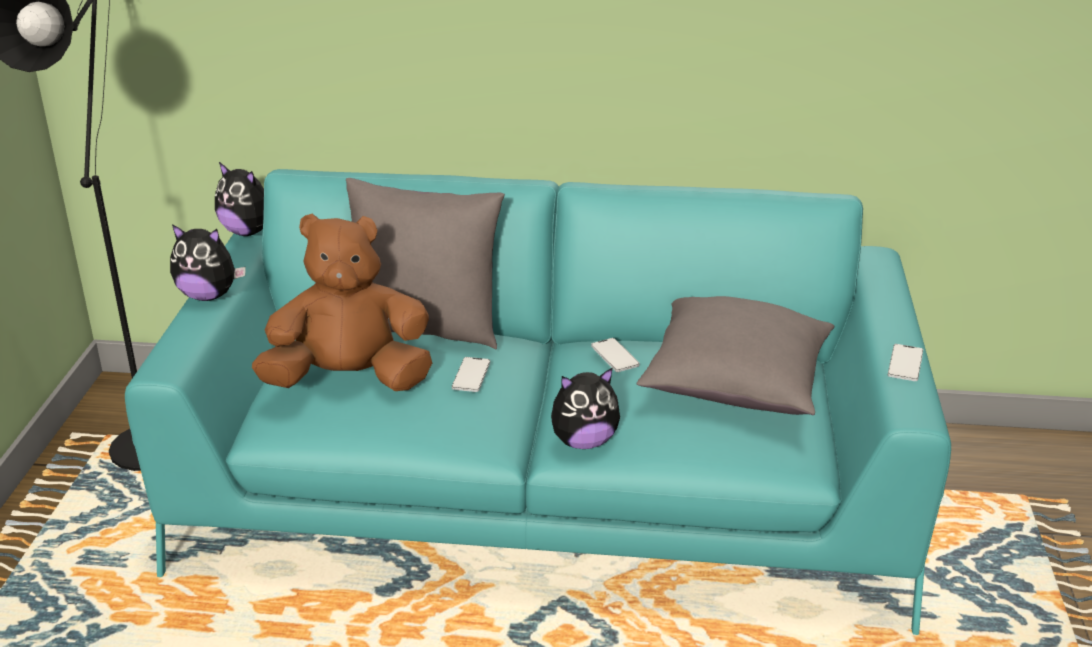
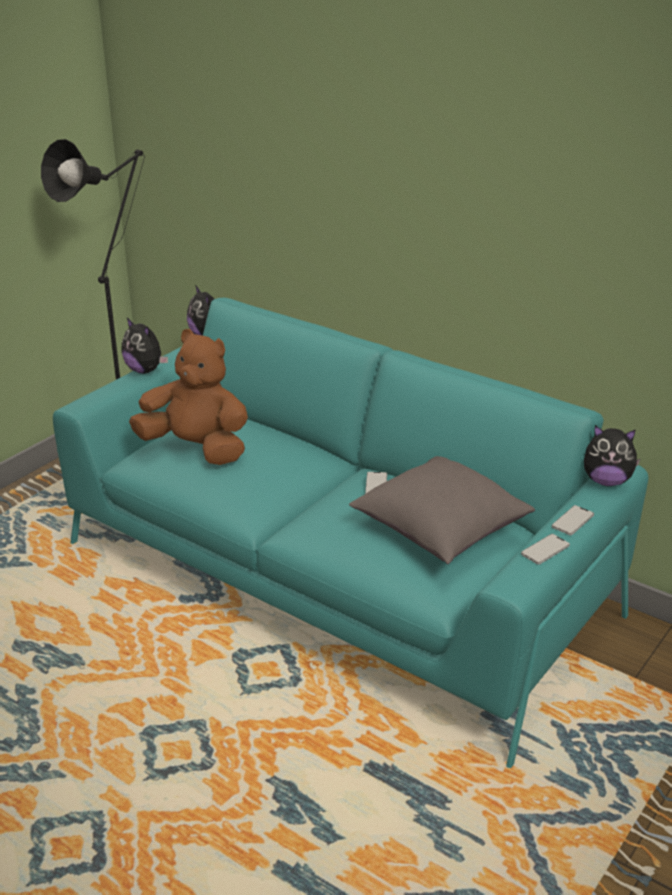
camera: 30 degrees right, 0 degrees up
(425, 329) = (275, 431): grey pillow -> none
(471, 375) = (271, 469): phone -> phone (572, 521)
(583, 441) = (304, 534): plush toy -> plush toy (606, 481)

